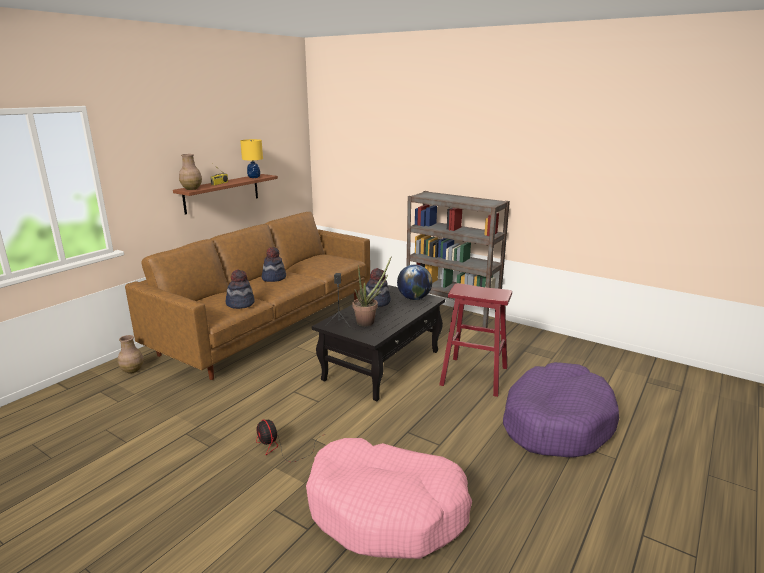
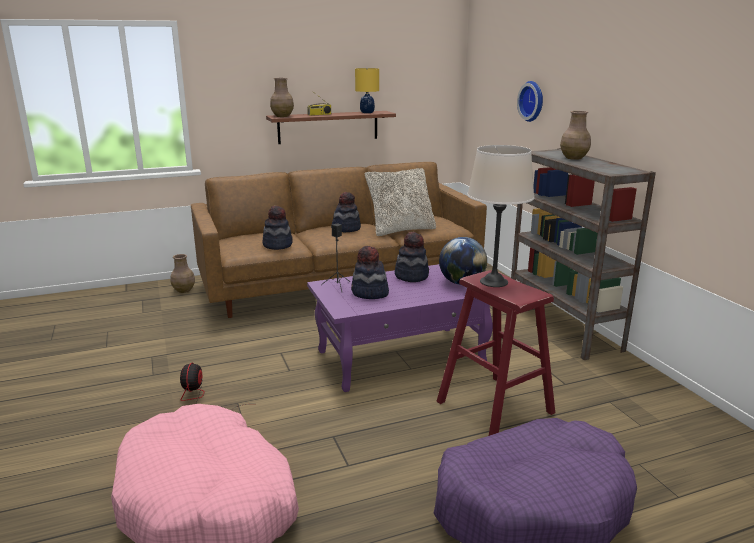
camera: 35 degrees right, 0 degrees up
(314, 269) = (401, 229): none -> beige pillow
(369, 321) = (369, 293): potted plant -> hat
(383, 364) = (402, 357): black coffee table -> purple coffee table
(390, 158) = (533, 101): none -> wall clock
(448, 197) = (574, 158): none -> brown vase
(470, 290) = (494, 282): none -> beige table lamp

